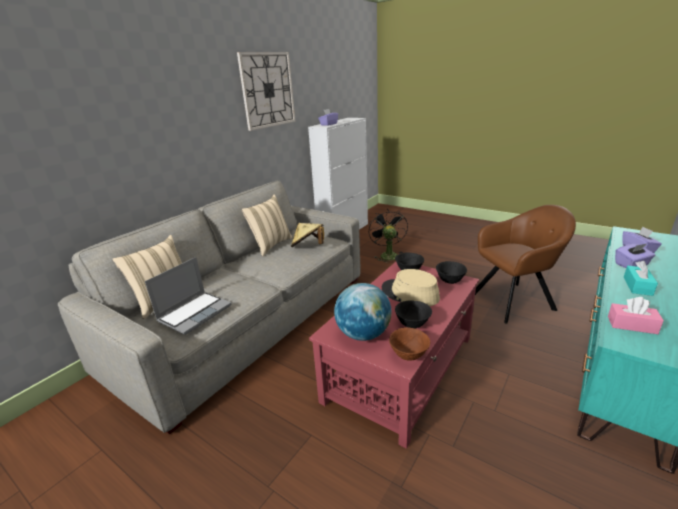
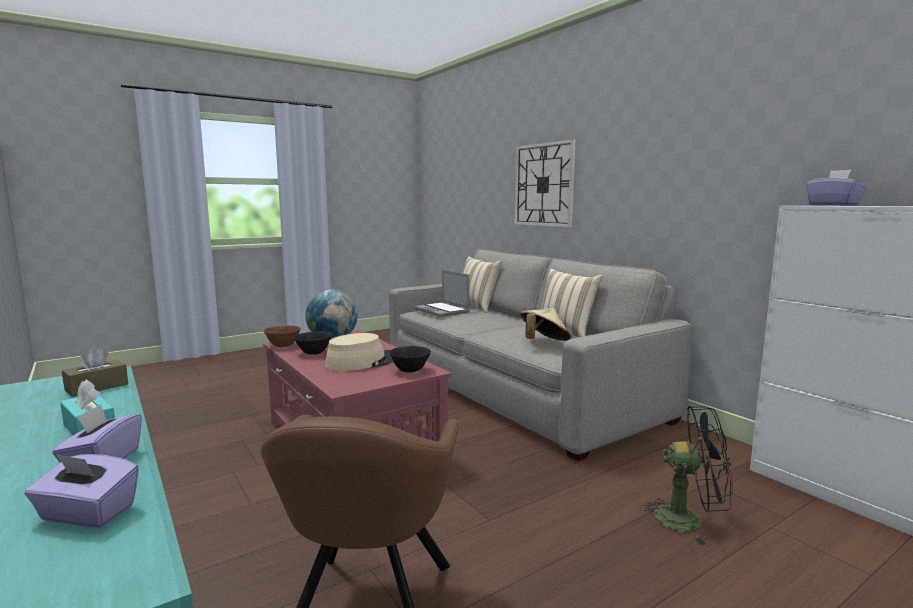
camera: 110 degrees right, 15 degrees down
(268, 90) = (720, 133): wall clock -> wall clock (544, 185)
(450, 281) = (353, 382): black bowl -> none
(632, 325) = (97, 387): pink tissue box -> brown tissue box

